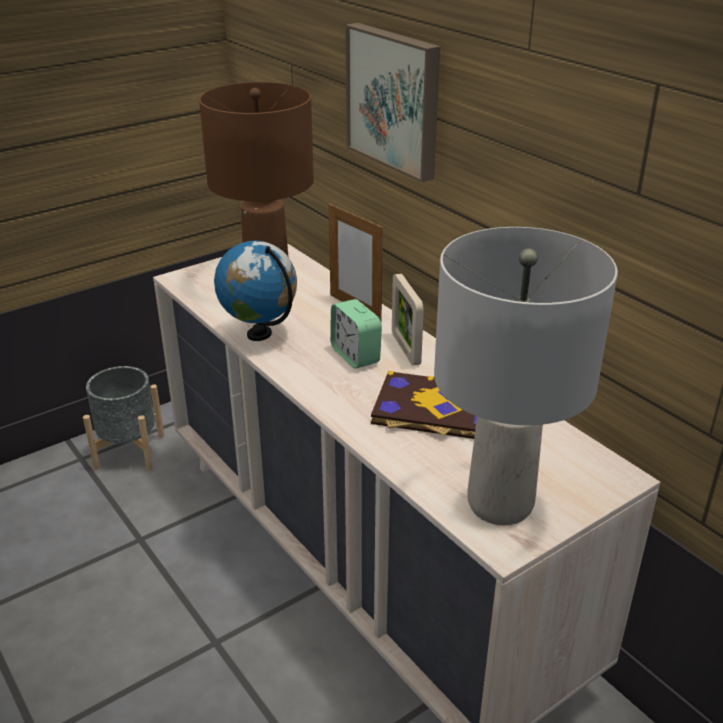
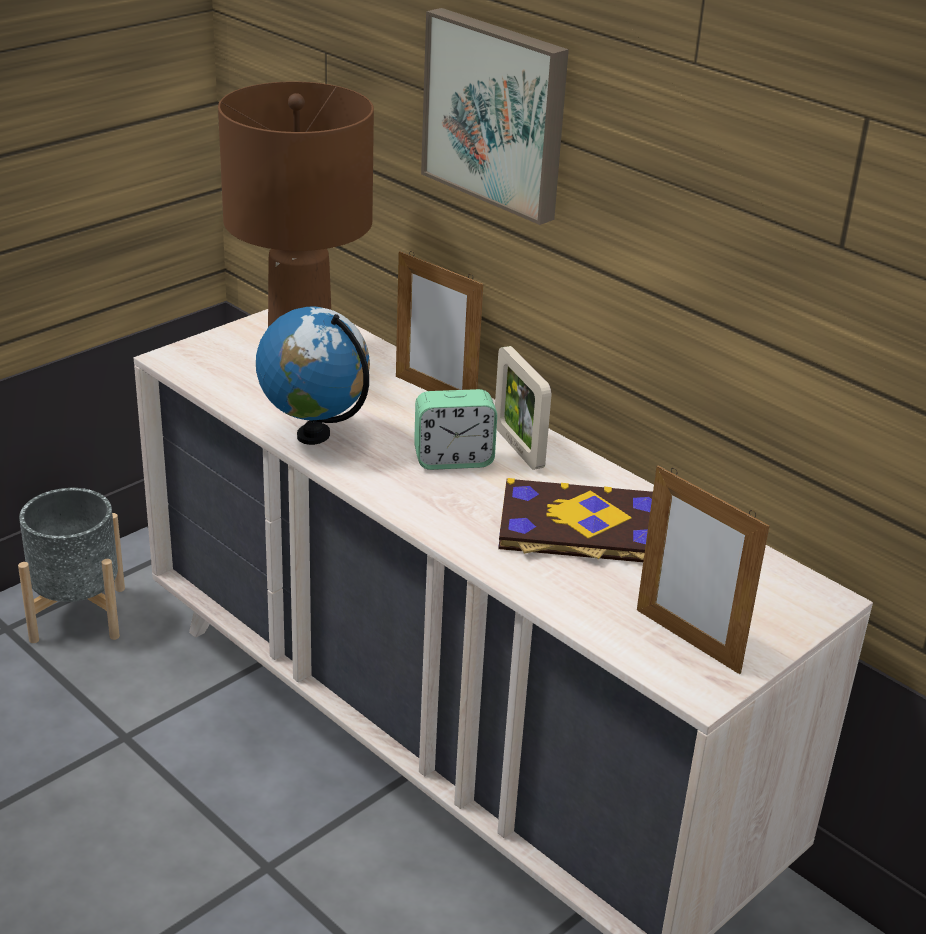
camera: 10 degrees left, 0 degrees up
(355, 355) = (453, 459): alarm clock -> alarm clock turned 60 degrees counterclockwise
(501, 504) = (687, 640): grey table lamp -> picture frame

